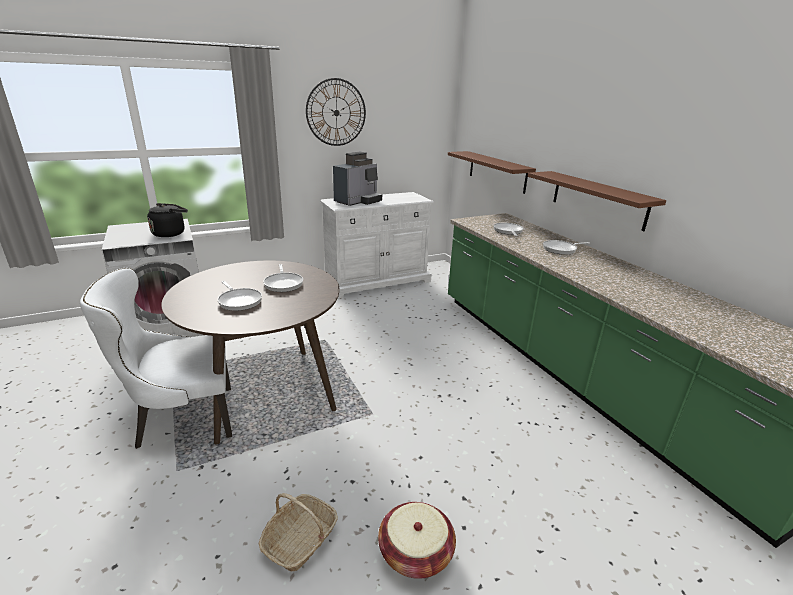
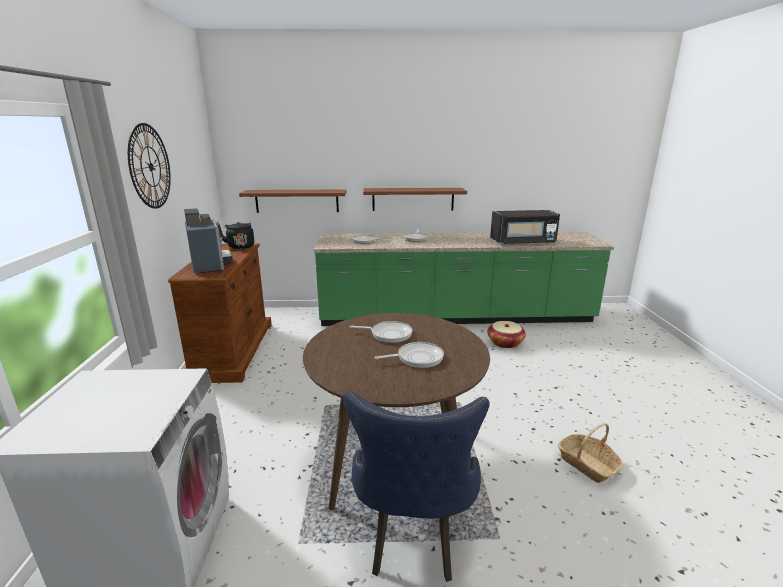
camera: 65 degrees left, 5 degrees down
(170, 233) = (150, 384): black kettle -> black kettle (240, 246)
(182, 419) = (413, 533): white chair -> blue chair
(377, 280) = (232, 350): white dresser -> brown dresser
(415, 552) = (597, 416): basket -> basket (505, 343)
(673, 315) = (523, 242): none -> black microwave

